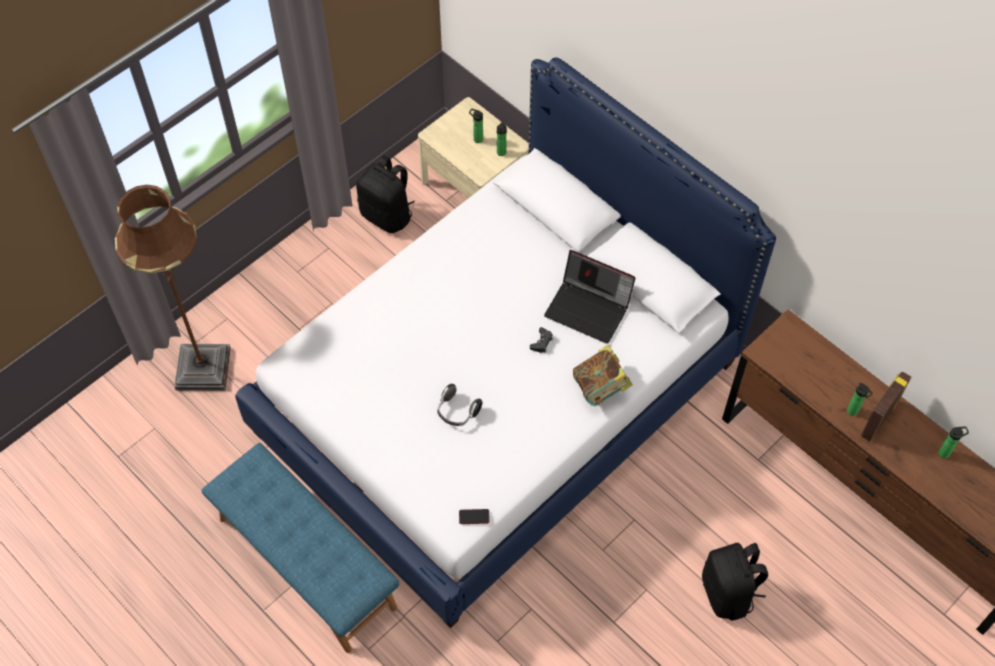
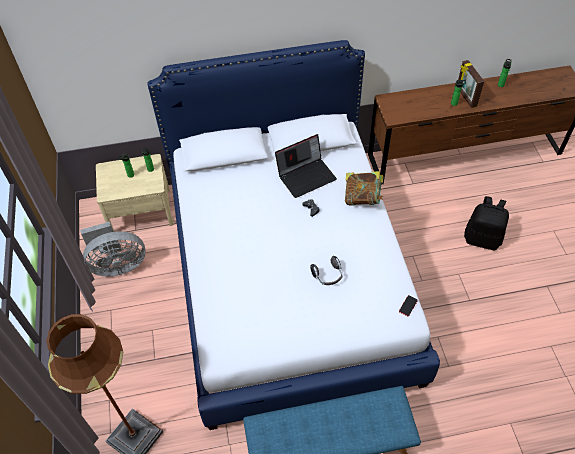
camera: 55 degrees left, 5 degrees down
(387, 215) = (117, 265): black backpack -> grey fan

